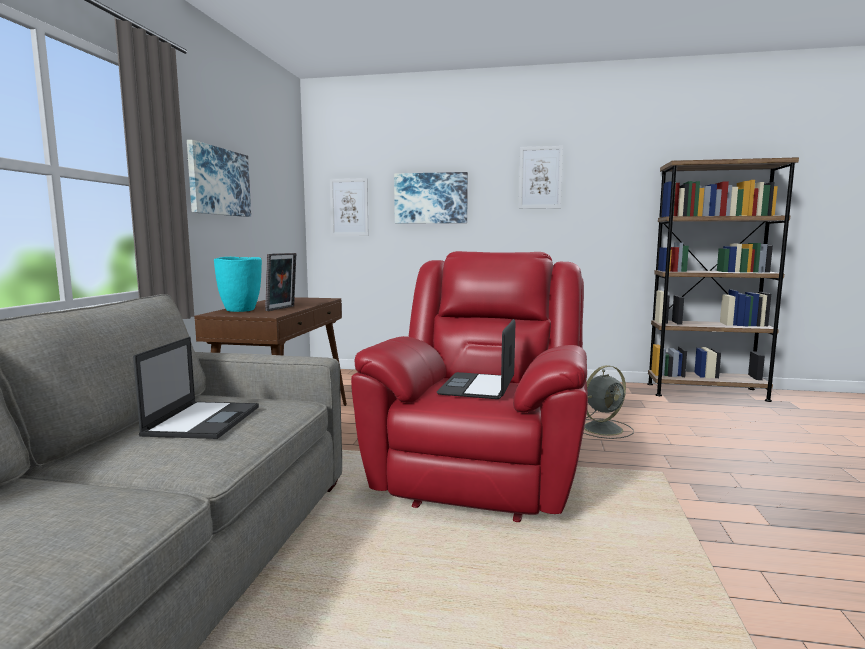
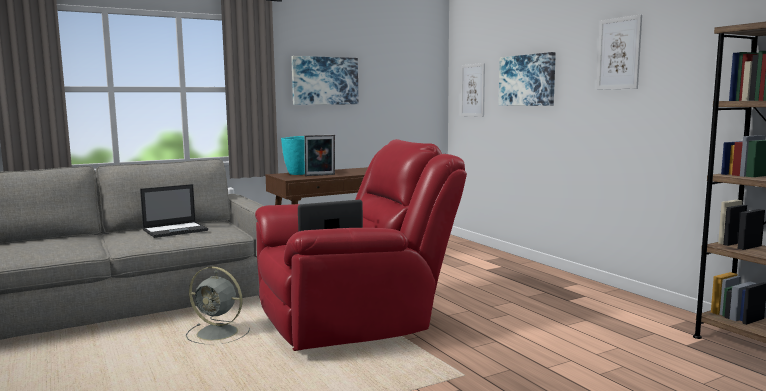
camera: 50 degrees right, 0 degrees up
(604, 428) = (527, 336): grey fan -> grey fan (219, 333)

